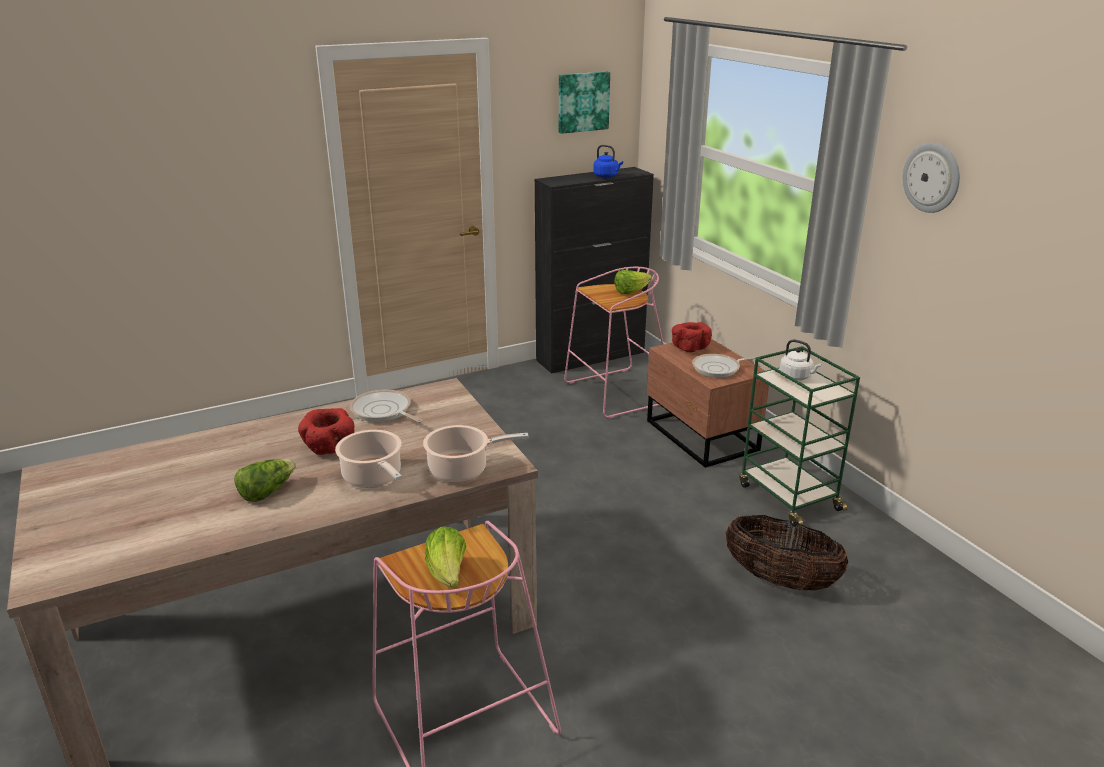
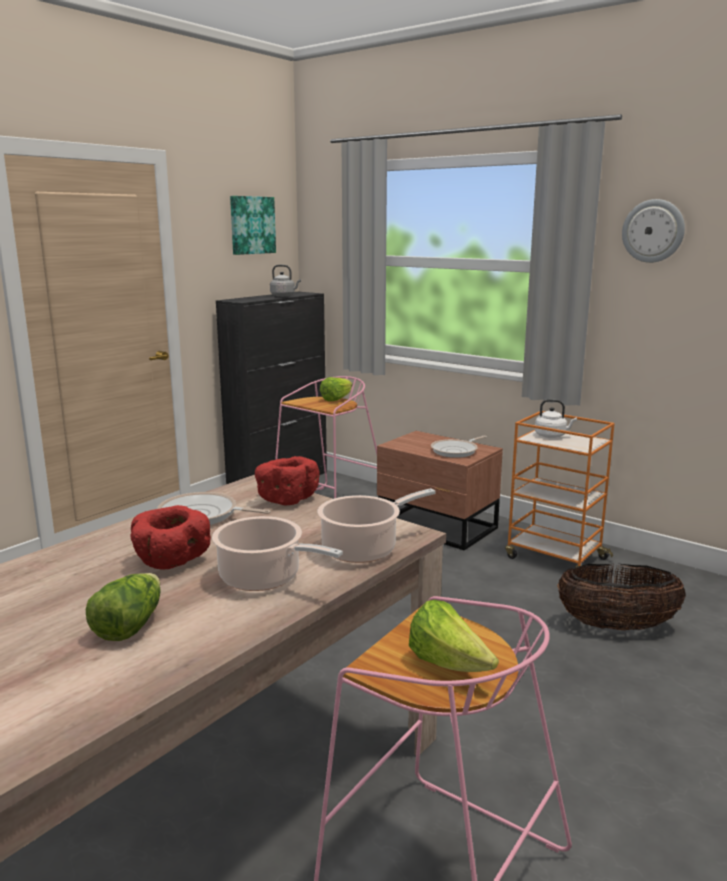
camera: 25 degrees left, 10 degrees down
(607, 176) = (284, 296): blue kettle -> grey kettle
(690, 347) = (414, 440): red bowl -> red bowl (287, 499)
(788, 496) = (554, 558): green cart -> orange cart

